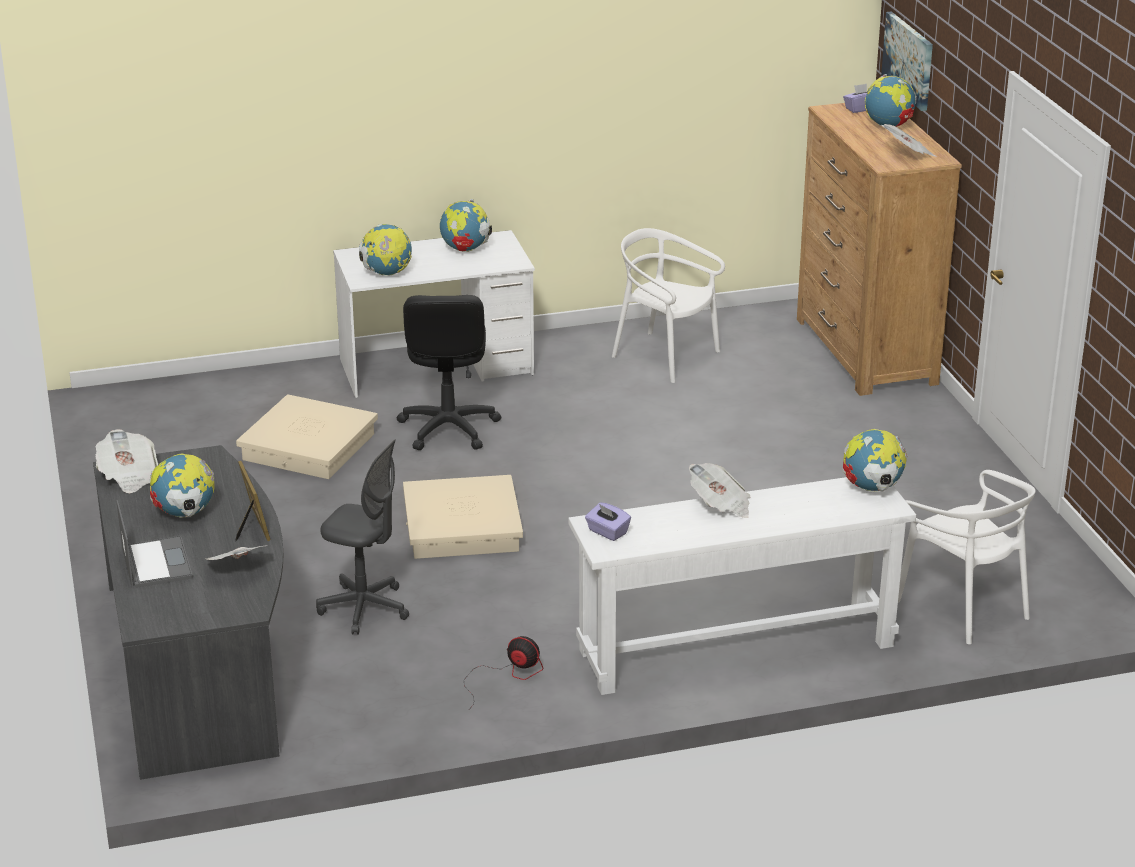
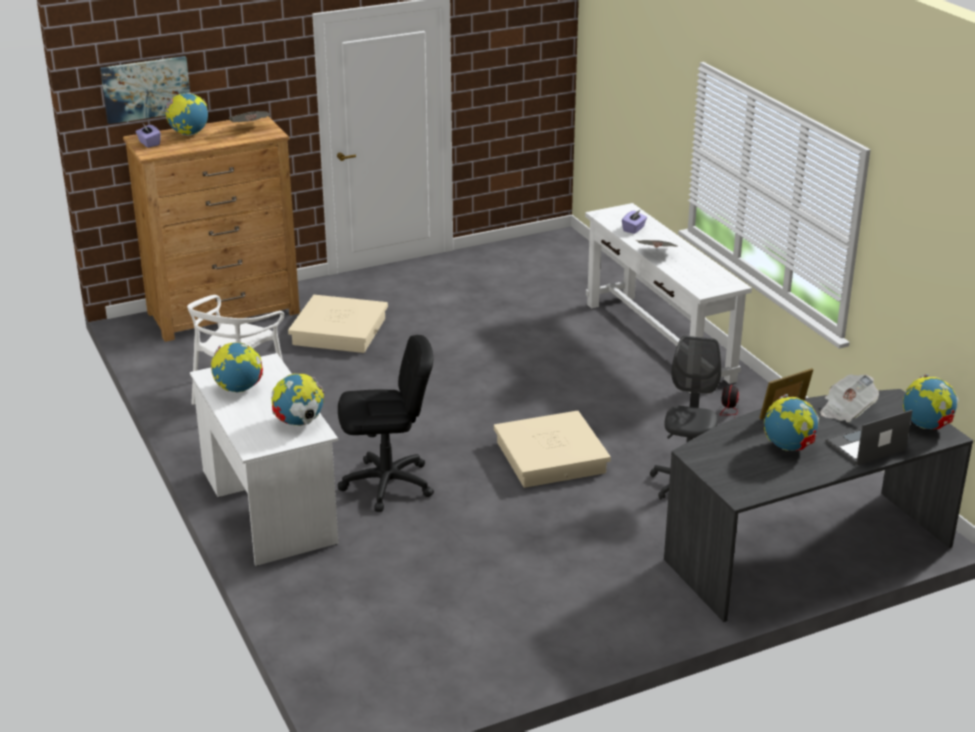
camera: 100 degrees left, 0 degrees up
(129, 476) = (749, 485): newspaper -> none
(309, 447) = (439, 555): beige storage box -> beige storage box (339, 331)
(607, 532) = (711, 285): purple tissue box -> purple tissue box (634, 229)
(872, 488) = (608, 214): globe -> globe (926, 426)
(963, 607) = (576, 276): white chair -> none

